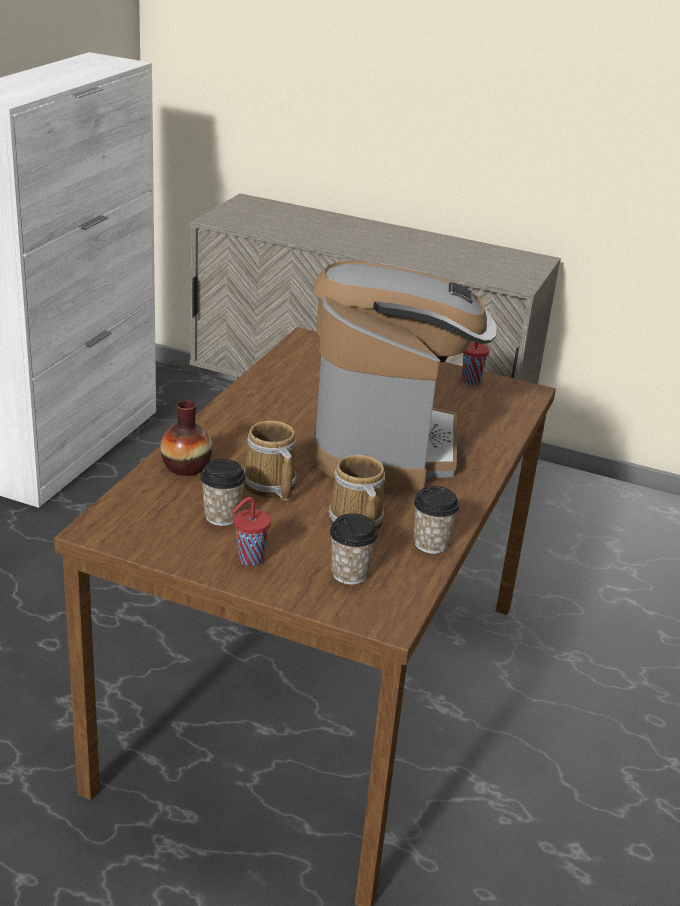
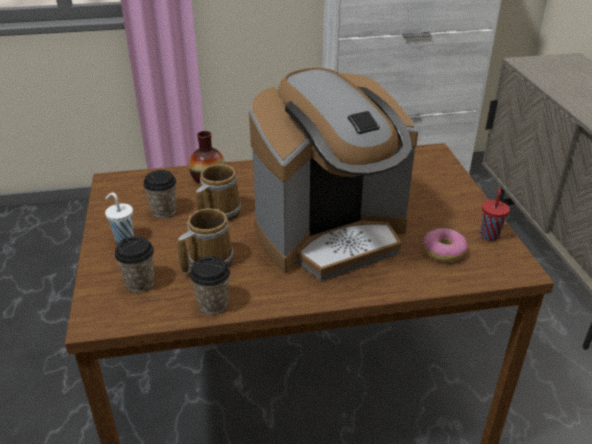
camera: 60 degrees right, 5 degrees up
(249, 559) = (123, 239): red cup -> white cup
(471, 408) = (444, 252): none -> donut

